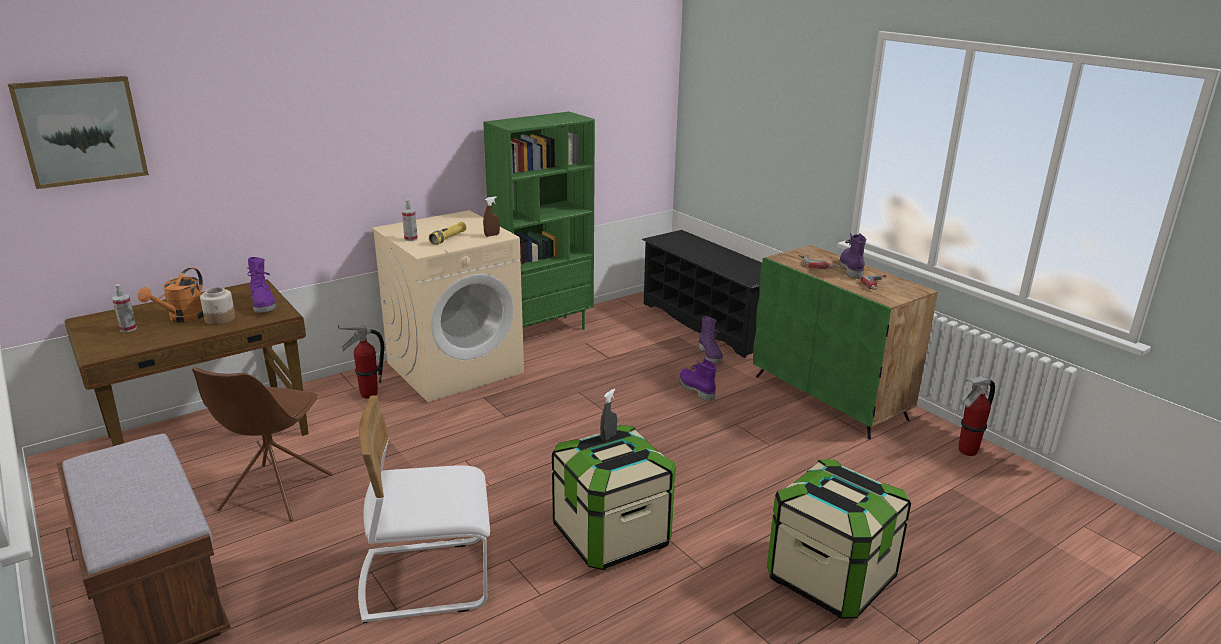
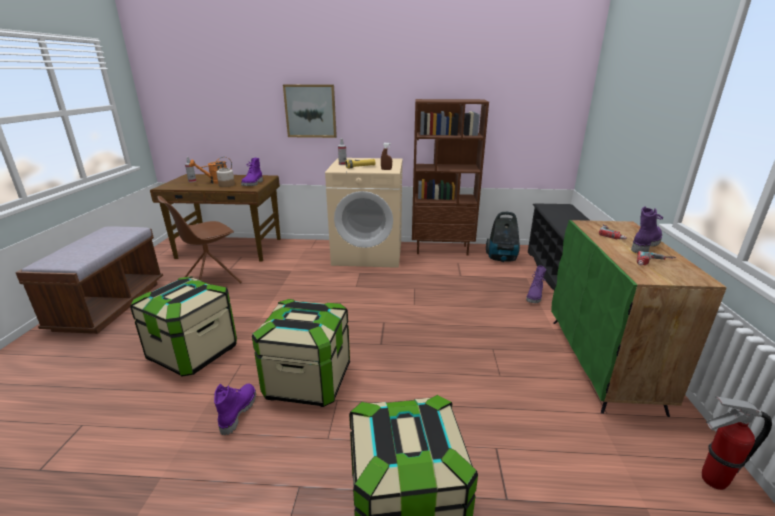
camera: 40 degrees right, 0 degrees up
(81, 131) = (193, 79): picture -> picture (310, 111)
(368, 394) = (311, 253): fire extinguisher -> none
(426, 579) = (194, 353): white chair -> storage box
(544, 331) = (442, 249): green bookcase -> brown bookcase
(608, 436) = (312, 306): grey spray bottle -> none
(627, 321) = (502, 259): none -> vacuum cleaner
(695, 389) = (493, 314): purple boot -> purple boot (237, 412)

